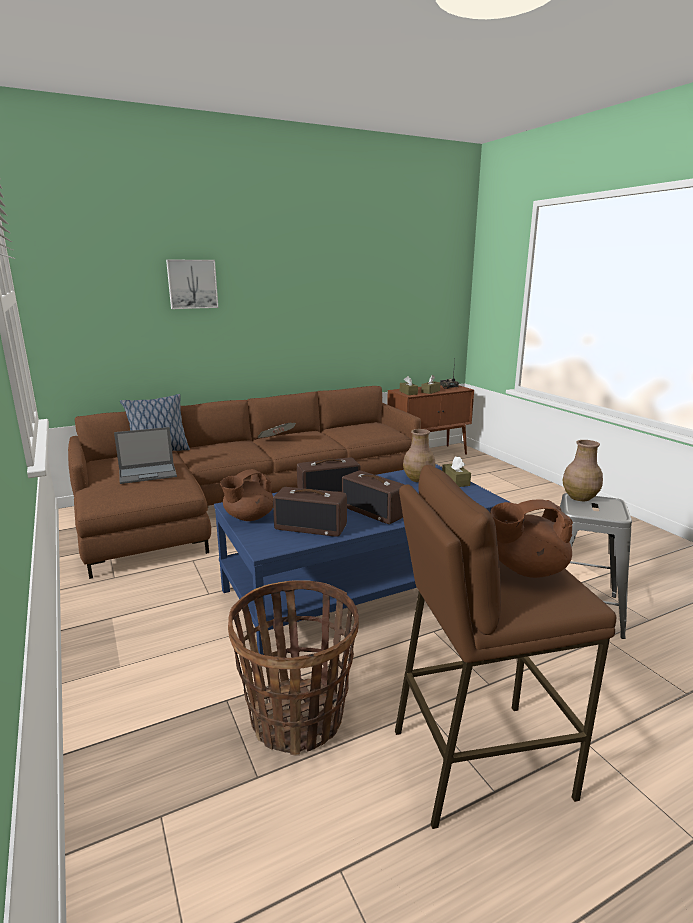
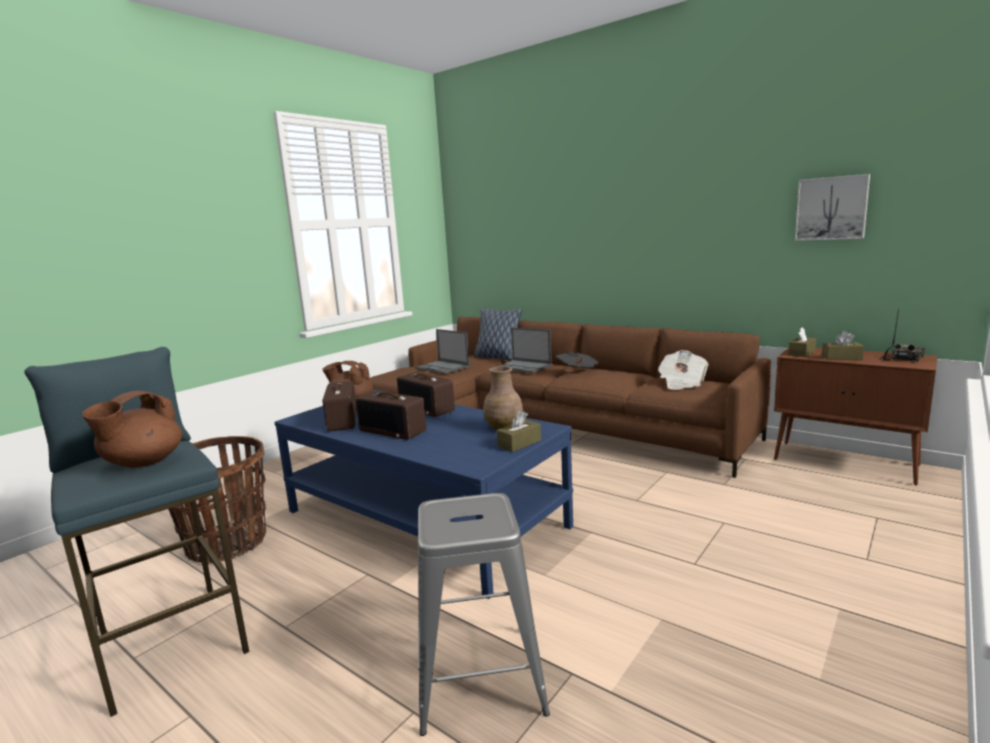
camera: 65 degrees right, 5 degrees down
(192, 284) = (553, 205): picture -> picture (831, 208)
(225, 449) = (523, 367): none -> laptop
(360, 428) = (681, 383): none -> newspaper
(374, 511) = (393, 431): radio -> radio turned 75 degrees counterclockwise
(478, 761) = (171, 641): brown stool -> blue stool
(526, 570) = (143, 463): brown teapot -> brown teapot turned 120 degrees counterclockwise
(580, 497) = (490, 503): brown vase -> none

